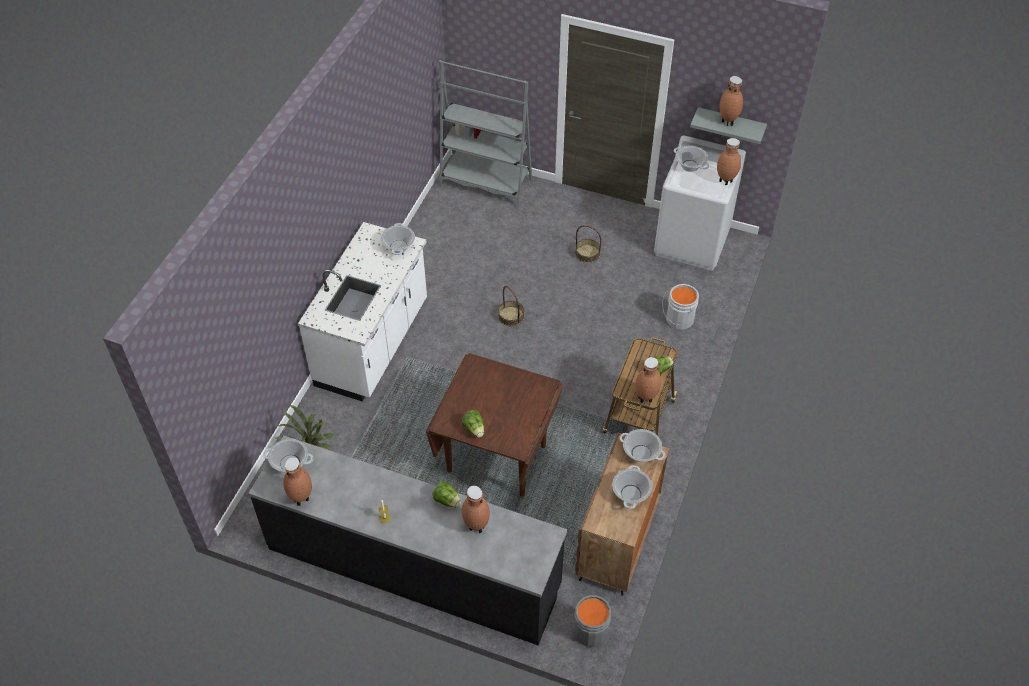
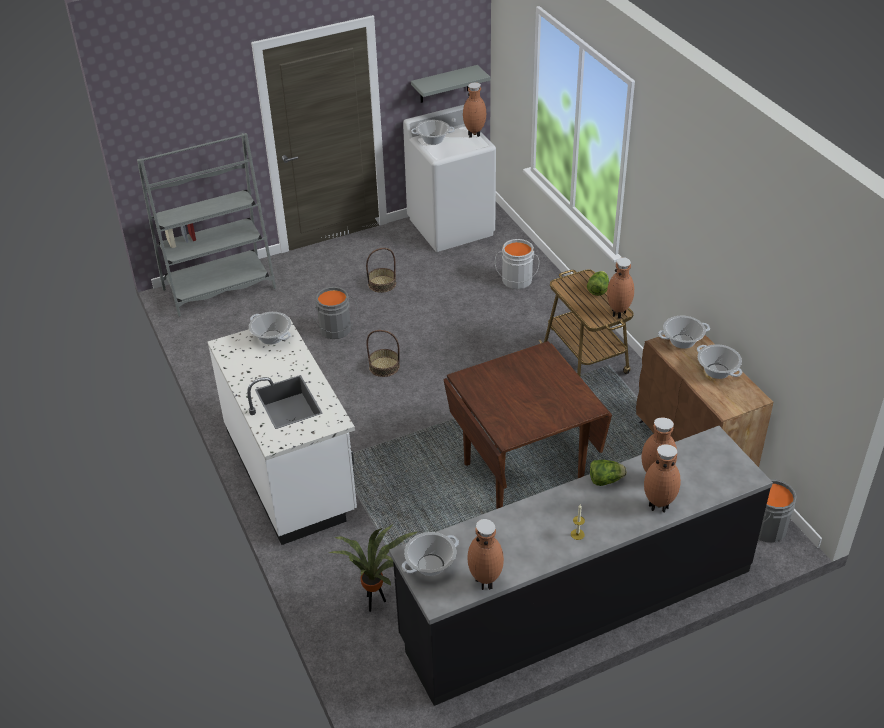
camera: 45 degrees left, 10 degrees down
(474, 429) = (537, 421): lettuce -> none
(515, 267) = (336, 330): none -> grey bucket
(728, 122) = (448, 77): brown vase -> brown vase (658, 505)

